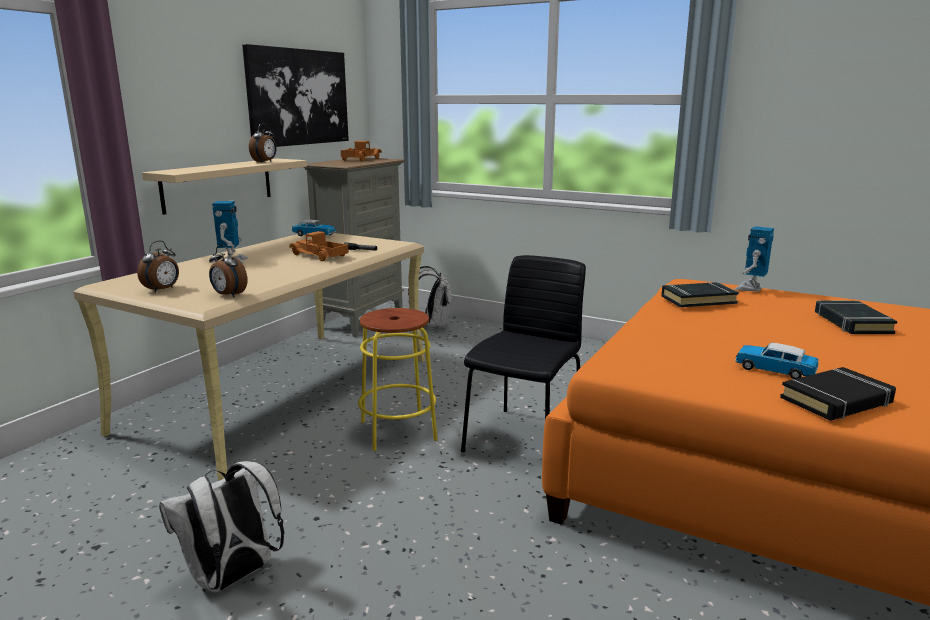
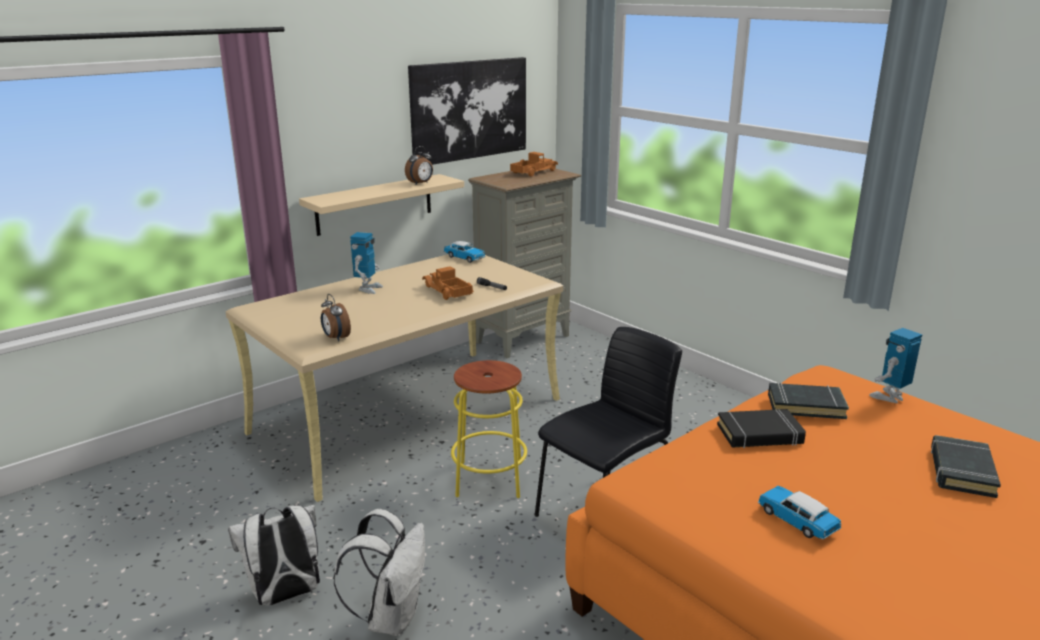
camera: 20 degrees right, 5 degrees up
(162, 290) = (289, 322): alarm clock -> none
(433, 326) = (592, 356): white backpack -> white backpack (391, 617)
(836, 401) = (823, 574): black book -> black book (760, 434)

